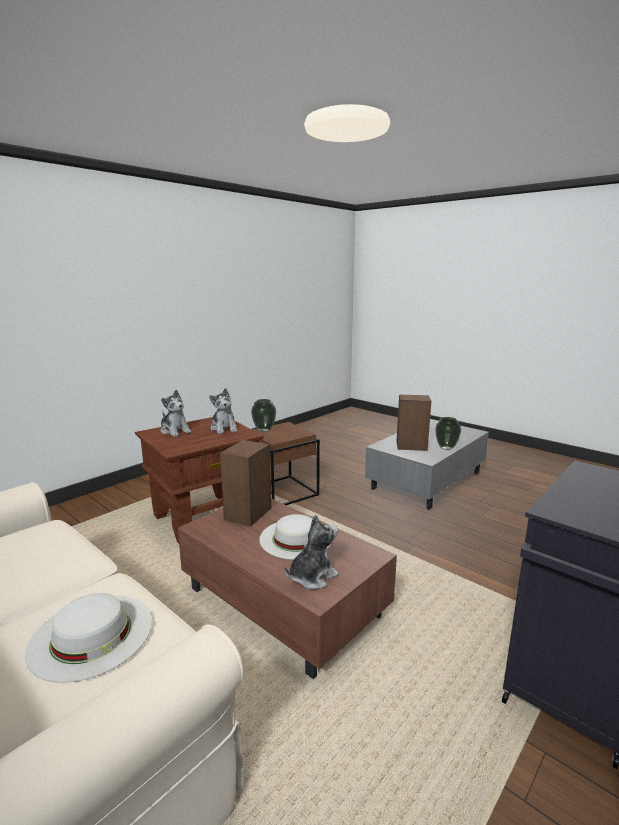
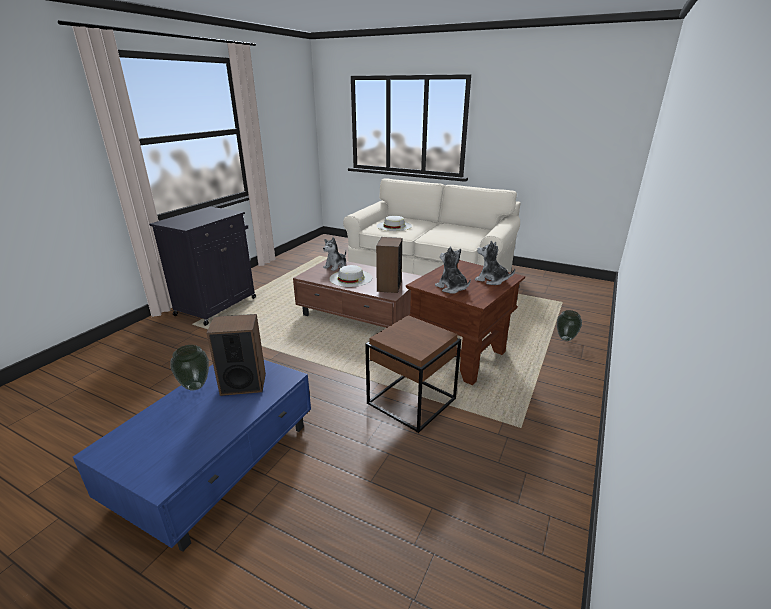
camera: 165 degrees right, 10 degrees up
(264, 430) = (436, 335): vase -> vase (565, 338)
(426, 481) = (219, 461): grey coffee table -> blue coffee table

